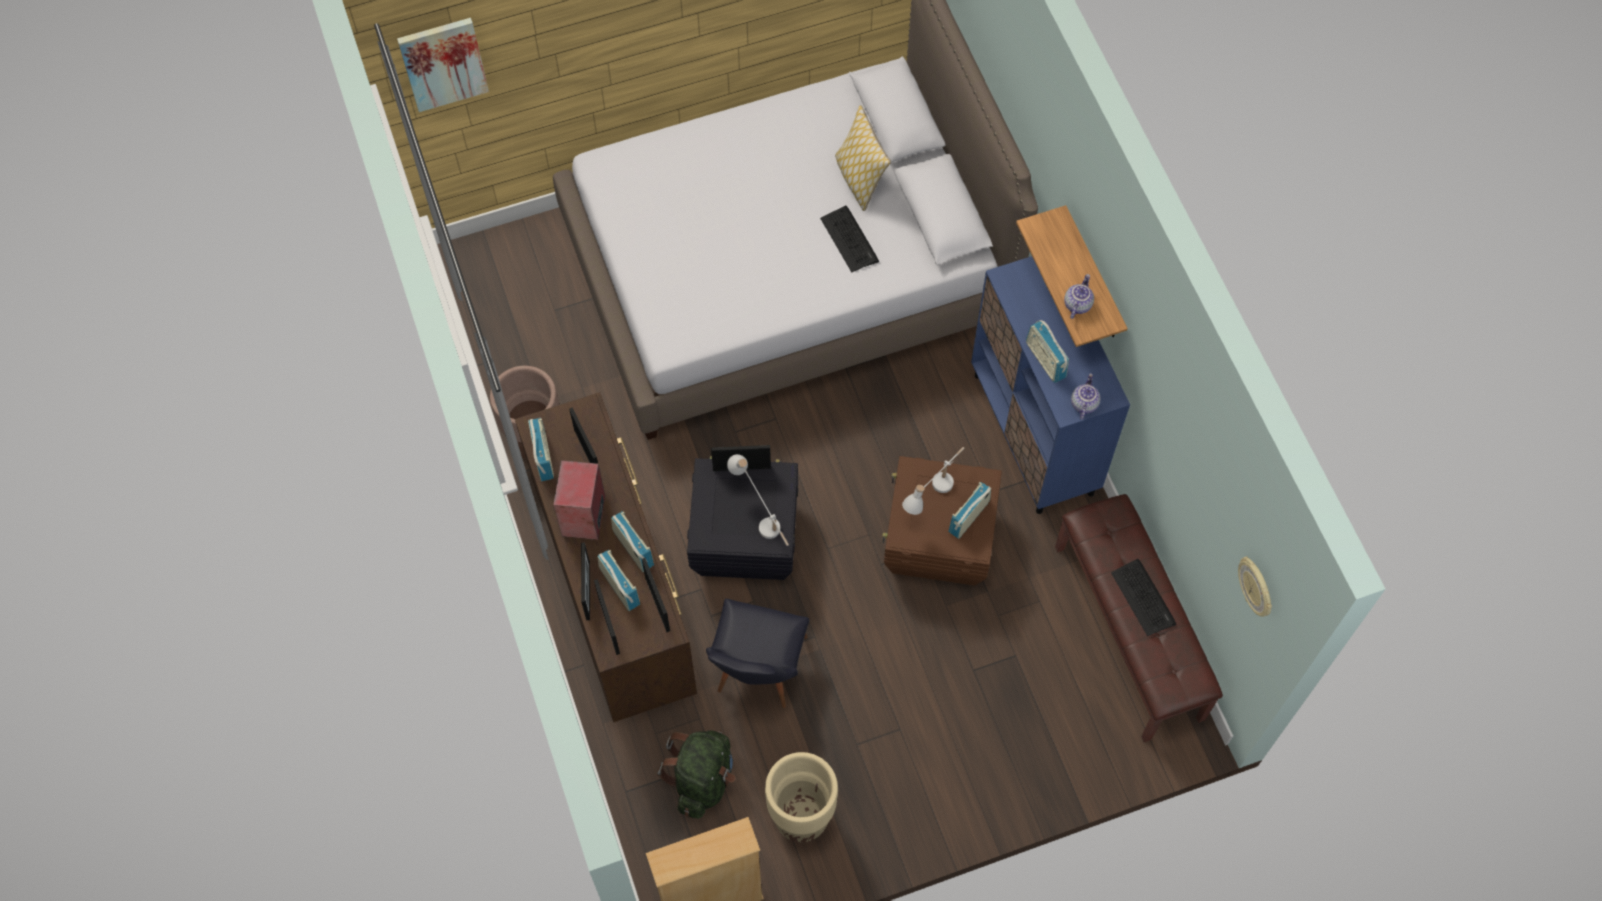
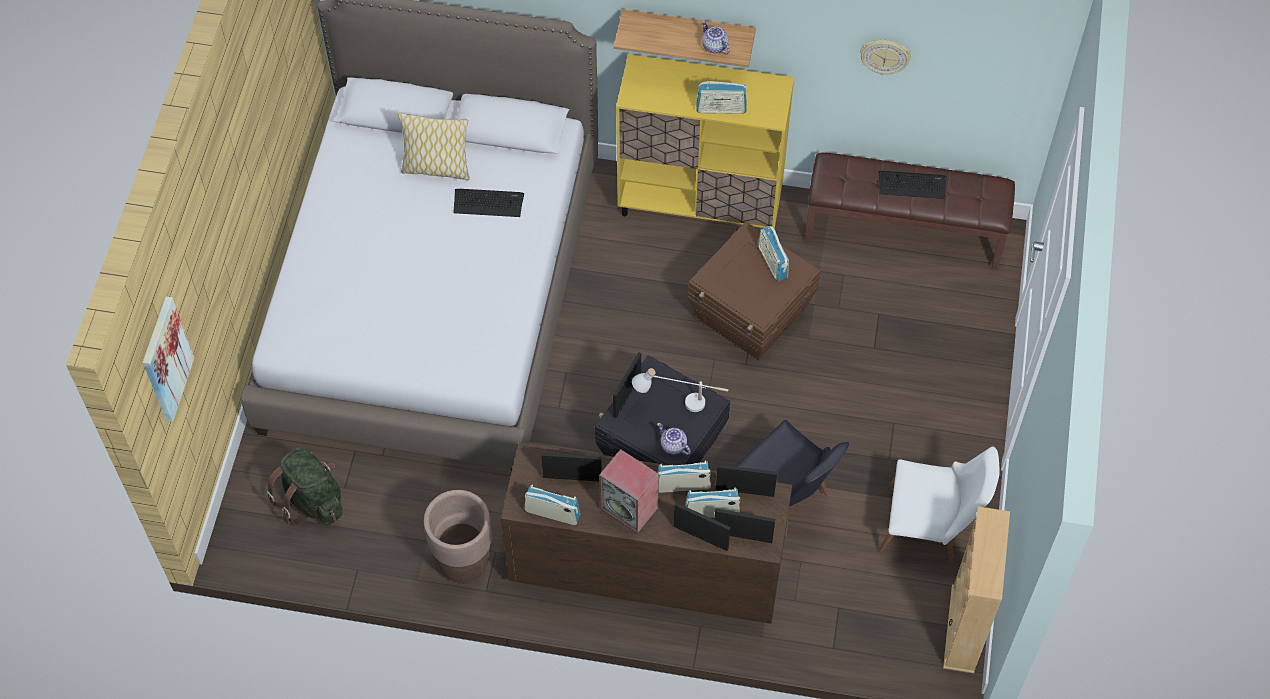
camera: 60 degrees left, 5 degrees down
(702, 779) = (855, 585): green backpack -> green backpack (312, 500)
(801, 818) = (929, 529): beige planter -> white chair
(933, 495) = (738, 276): white table lamp -> none
(1033, 434) = (700, 204): blue cabinet -> yellow cabinet
(1083, 403) = (774, 105): teapot -> teapot (672, 446)
(1256, 587) = (1014, 63): wall clock -> wall clock (885, 56)

